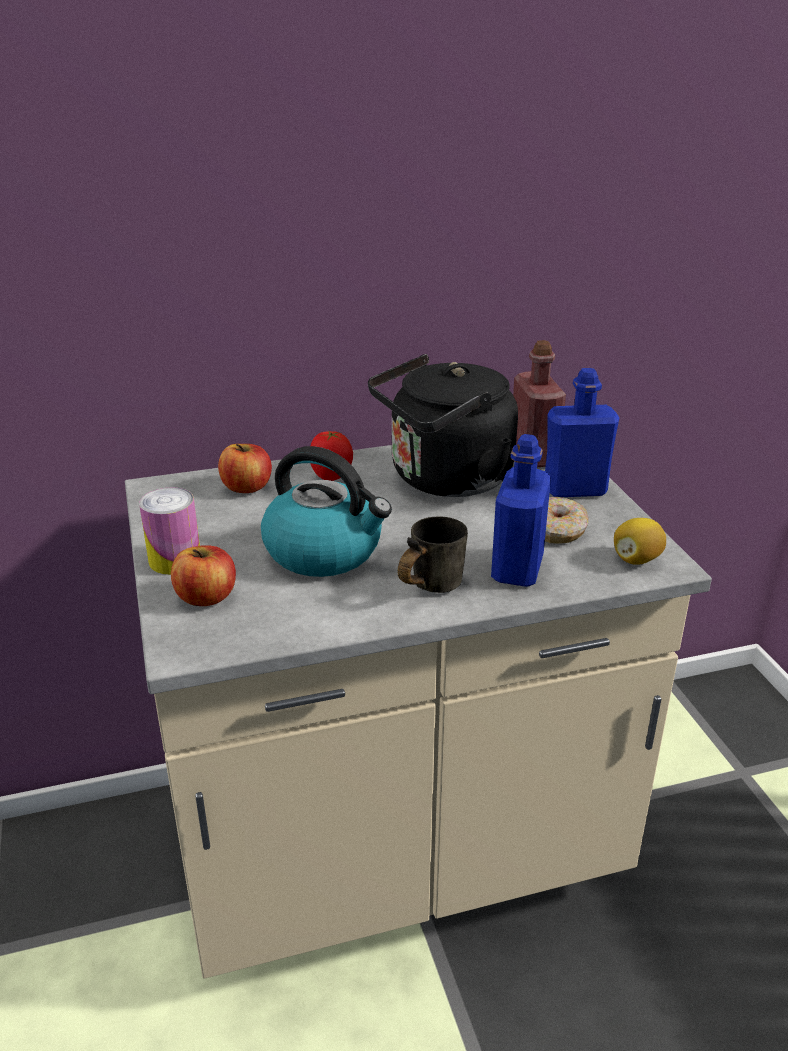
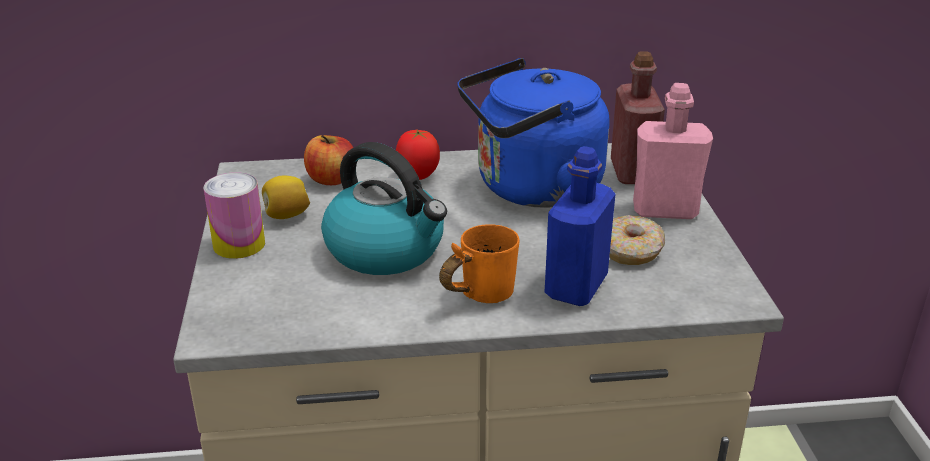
camera: 10 degrees right, 0 degrees up
(206, 597) = (256, 284): apple -> none
(425, 586) = (475, 295): grey mug -> orange mug
(445, 480) = (532, 189): black kettle -> blue kettle
(575, 489) = (665, 210): blue bottle -> pink bottle
(636, 559) = (706, 289): lemon -> lemon (286, 215)

